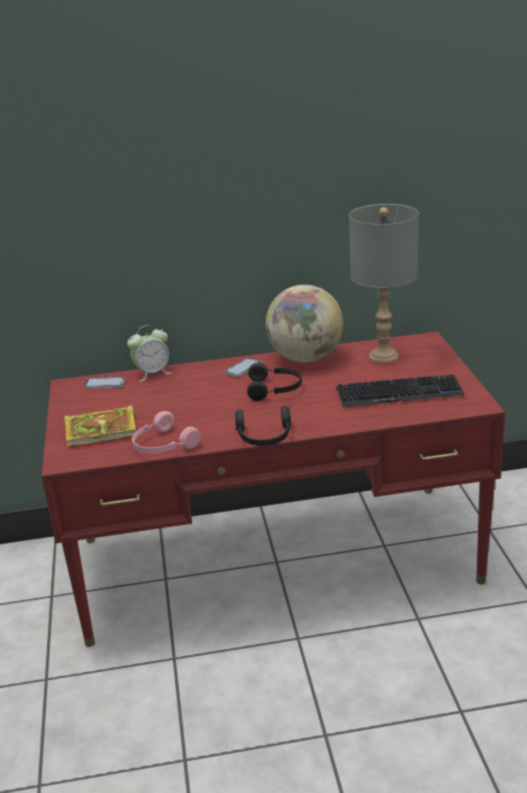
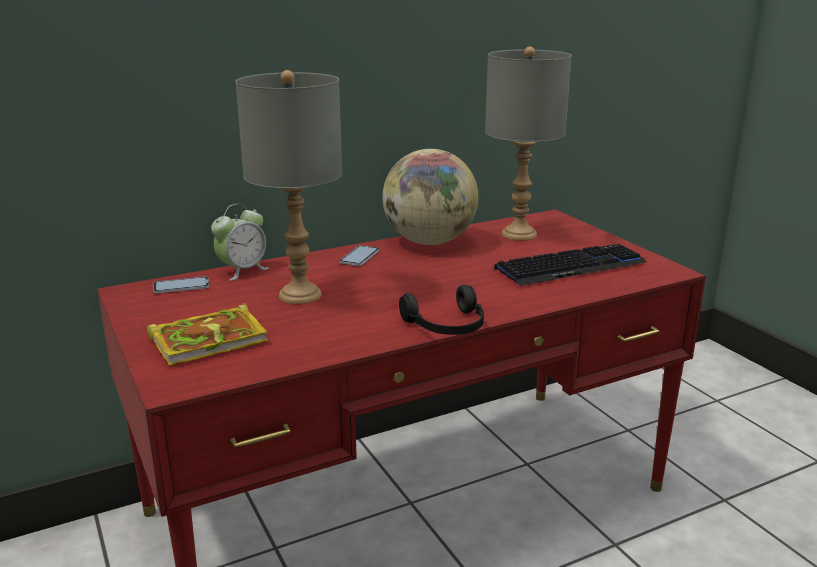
camera: 20 degrees left, 5 degrees down
(162, 445) = (313, 350): pink headphones -> none
(179, 399) = (299, 295): none -> grey table lamp
(275, 389) = (418, 274): black headphones -> none

